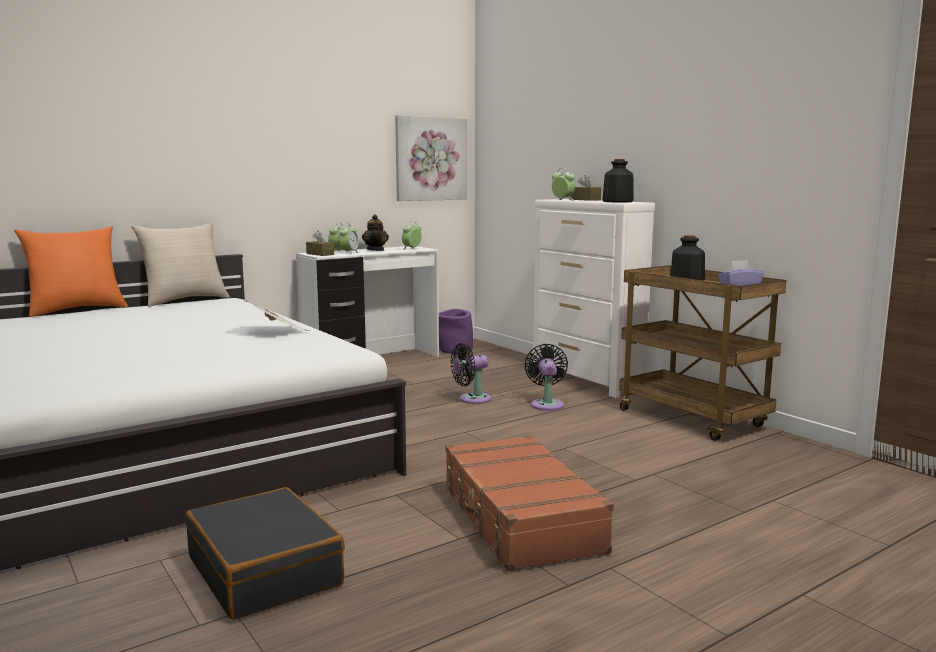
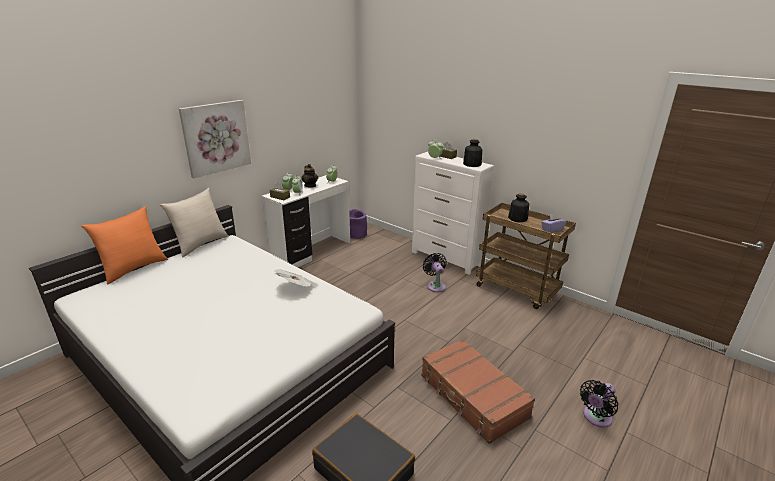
camera: 15 degrees left, 15 degrees up
(430, 159) = (334, 117): picture -> picture (216, 137)
(471, 399) = (392, 286): black fan -> black fan (595, 418)

